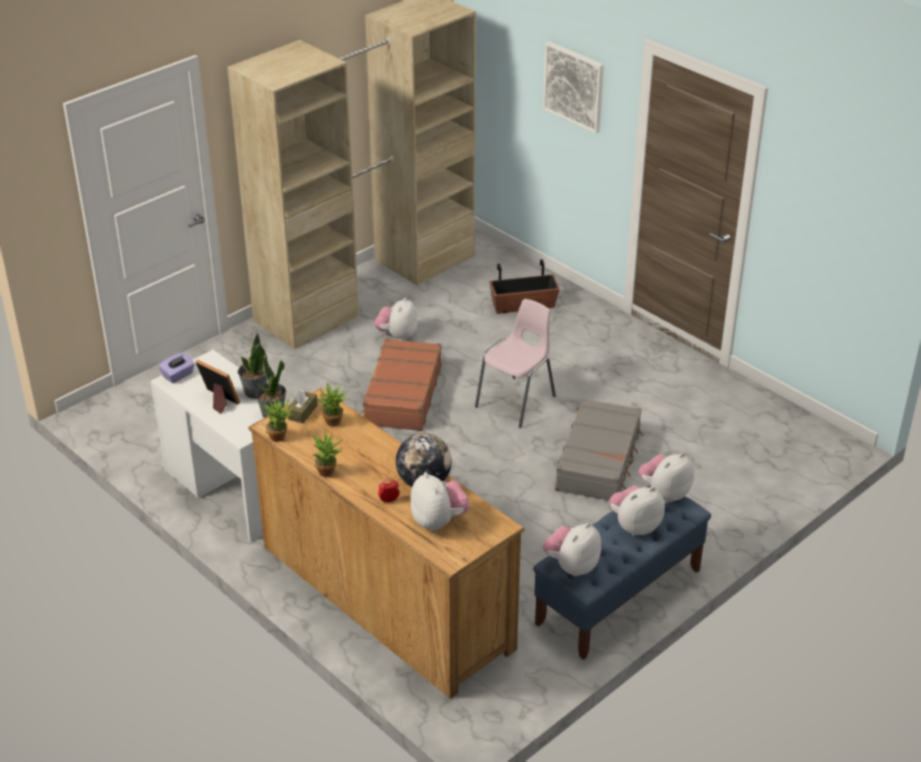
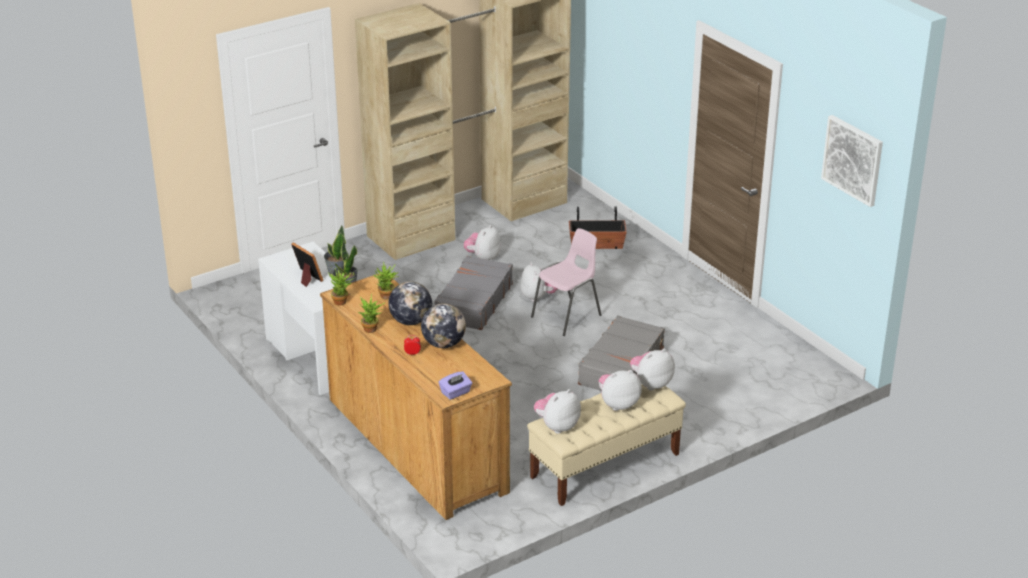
camera: 10 degrees right, 5 degrees down
(178, 375) = (280, 257): purple tissue box -> purple tissue box (455, 393)
(302, 412) = (365, 287): brown tissue box -> none
(373, 454) = (410, 321): none -> globe
(402, 395) = (473, 302): brown suitcase -> grey suitcase
(438, 521) = (446, 371): plush toy -> plush toy (538, 297)
(574, 86) = (647, 59): picture -> picture (853, 160)
(618, 597) = (604, 466): blue bench -> beige bench

